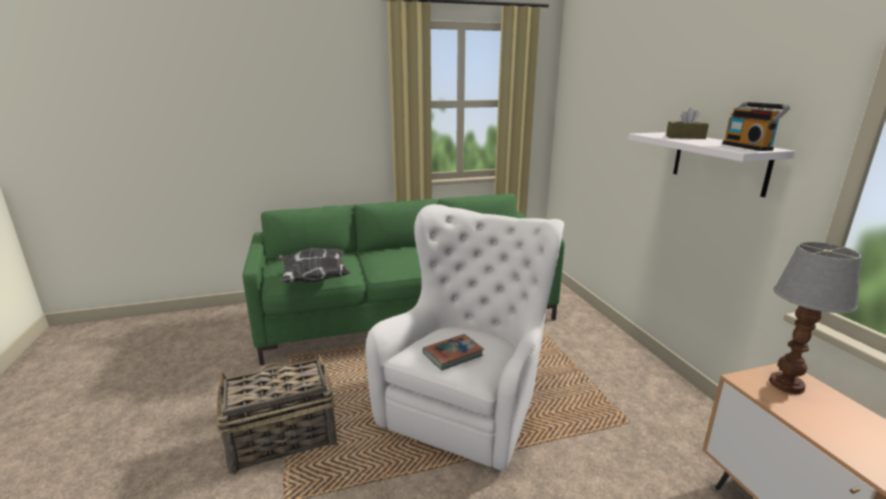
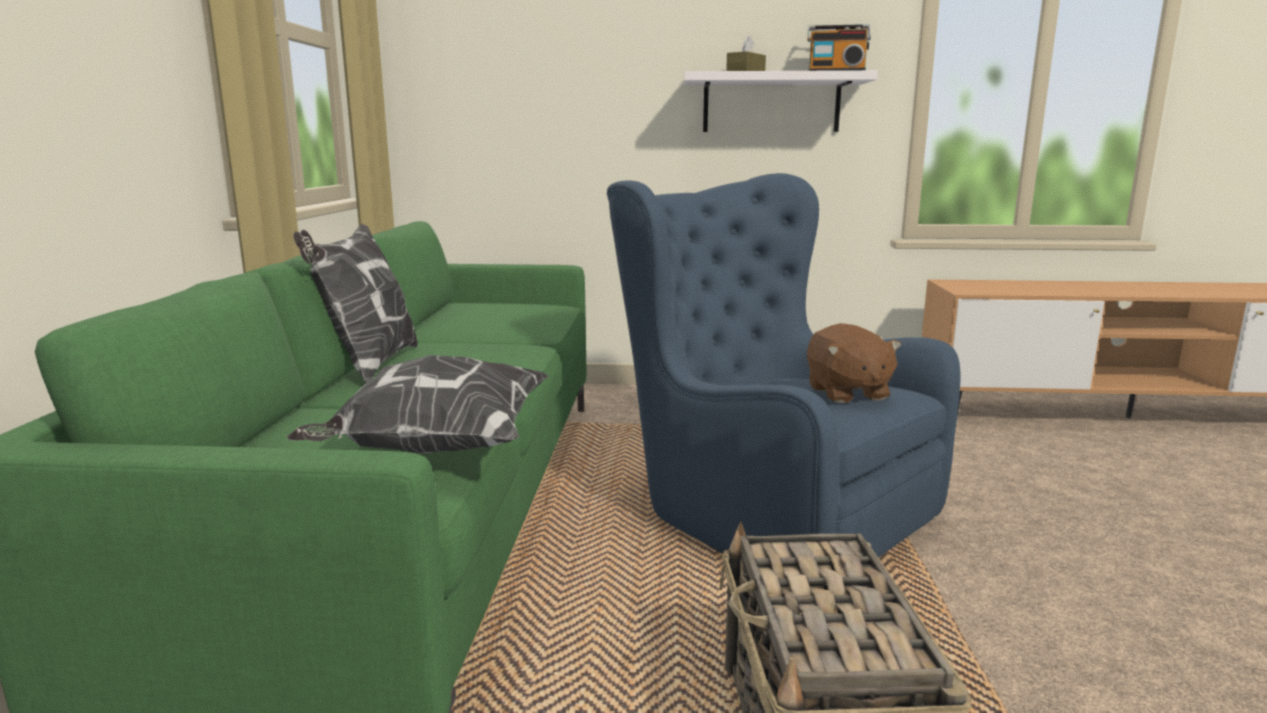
camera: 70 degrees left, 5 degrees down
(395, 249) = (369, 365): none -> pillow
(453, 355) = (847, 393): book -> brown plush toy
(468, 401) = (764, 512): white armchair -> blue armchair
(787, 384) = (970, 285): table lamp -> none

